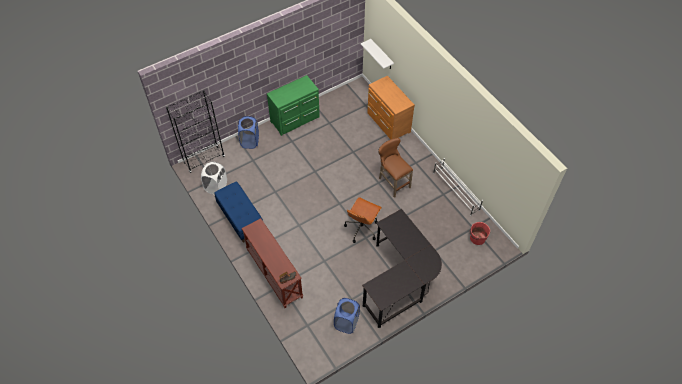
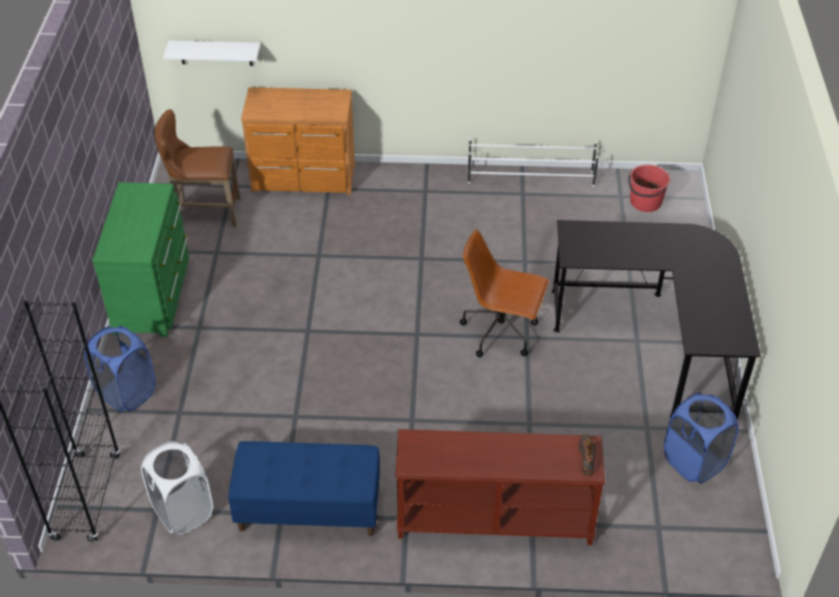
camera: 55 degrees left, 10 degrees down
(361, 228) = (501, 332): brown office chair -> brown office chair turned 135 degrees clockwise
(392, 182) = (438, 240): brown stool -> brown stool (204, 212)

